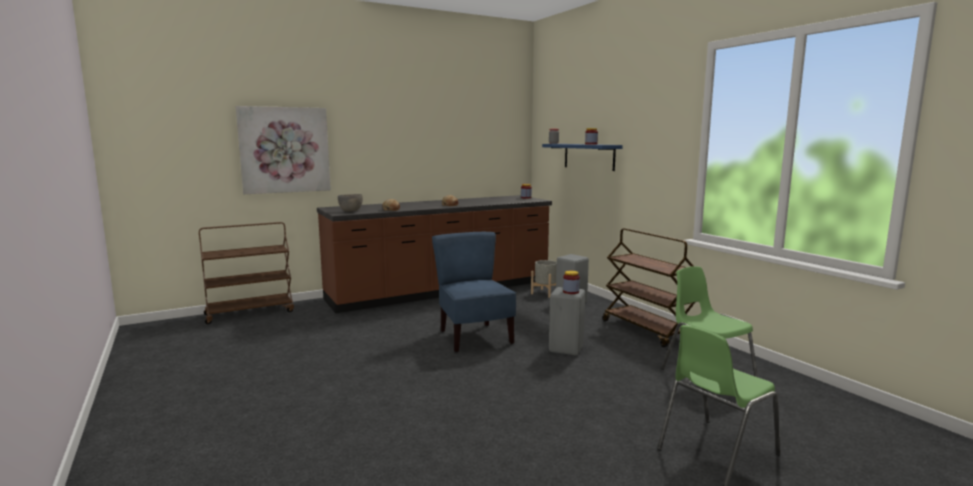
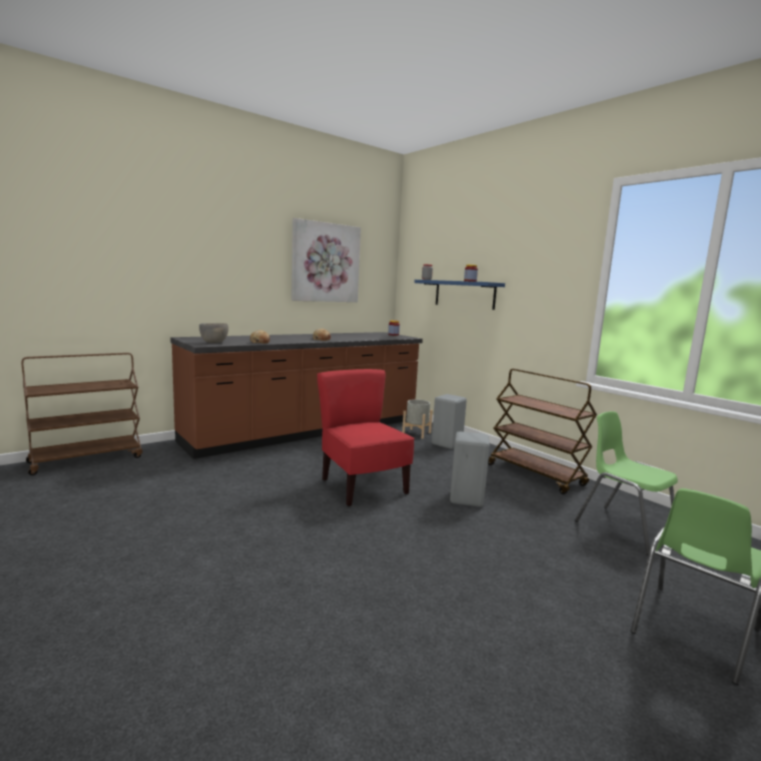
camera: 10 degrees left, 0 degrees up
(285, 150) = (133, 269): picture -> picture (326, 262)
(474, 337) = (362, 487): blue chair -> red chair
(571, 292) = (476, 437): jar -> none

